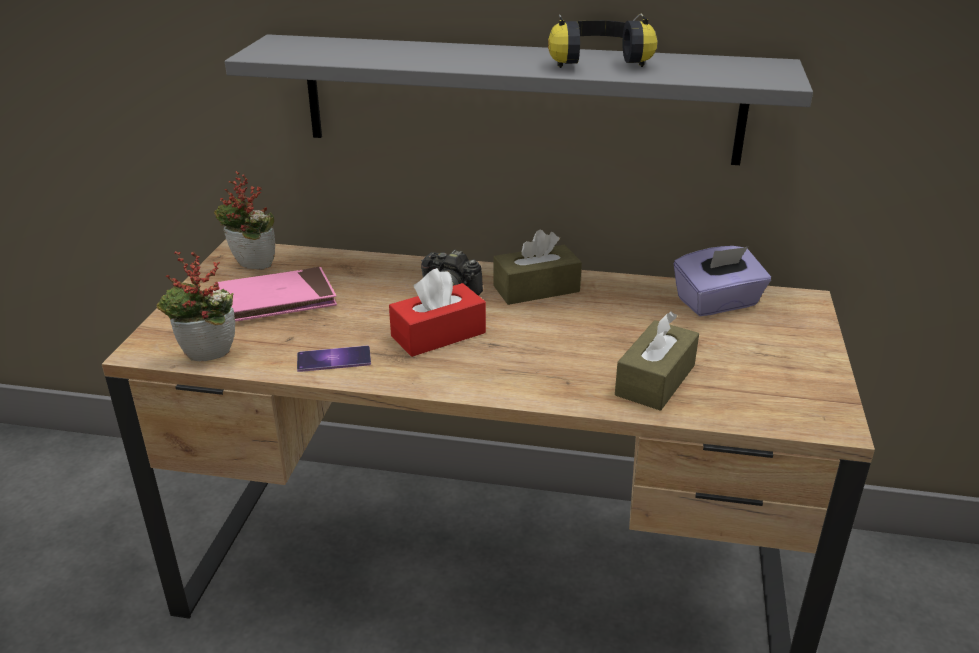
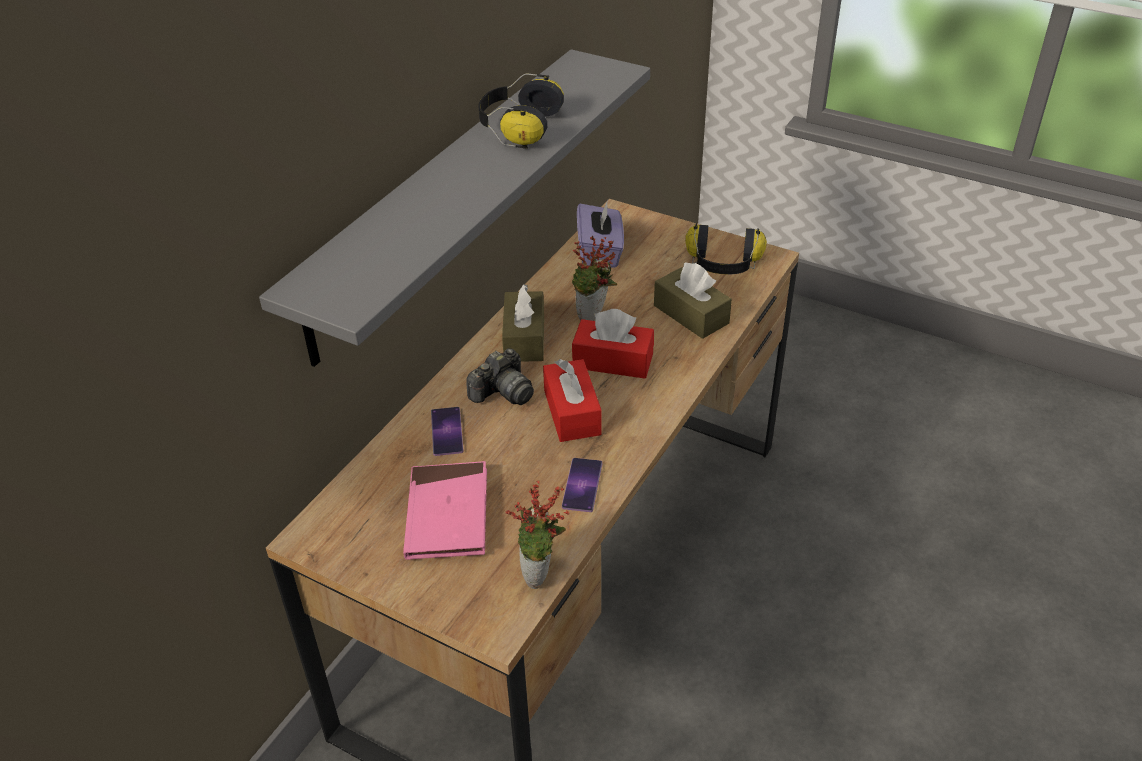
camera: 70 degrees left, 10 degrees up
(251, 268) = (359, 528): potted plant -> potted plant (593, 318)
(381, 279) = (447, 431): none -> phone
(533, 343) = (613, 361): none -> red tissue box
(778, 388) = (723, 265): none -> headphones

